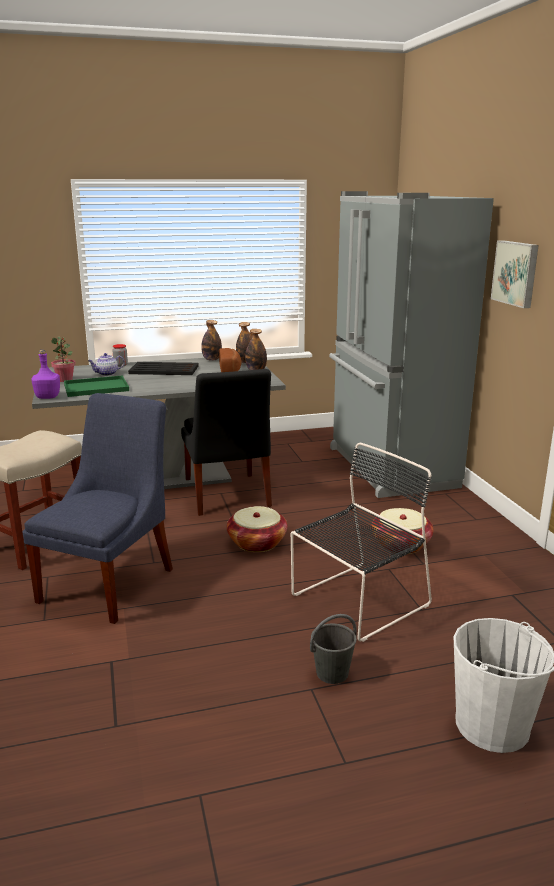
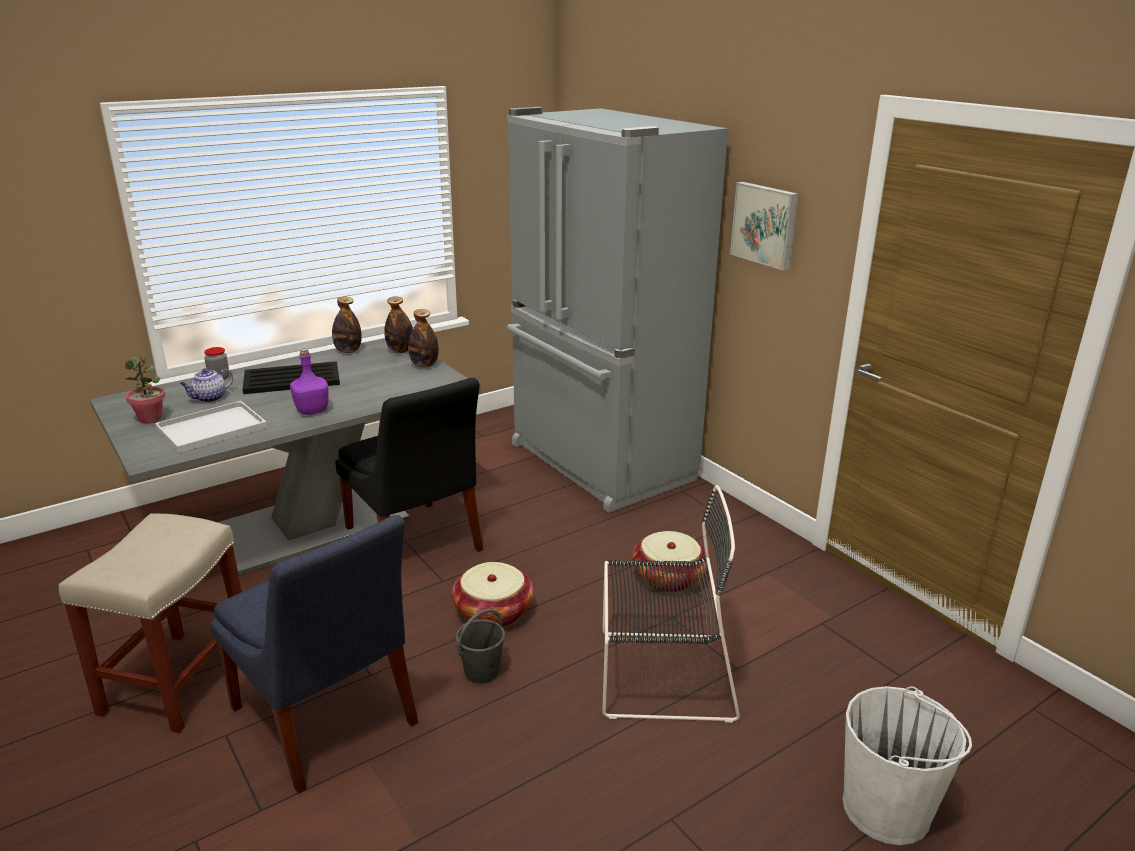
camera: 20 degrees left, 5 degrees up
(48, 397) = (146, 458): purple bottle -> purple bottle (311, 410)
(95, 388) = (210, 429): green tray -> white tray
(111, 582) = (326, 721): blue chair -> blue chair turned 135 degrees clockwise
(230, 370) = (388, 368): bread -> none
(332, 673) = (684, 788): grey bucket -> grey bucket (482, 671)
(357, 601) = (660, 674): black chair -> black chair turned 60 degrees clockwise

